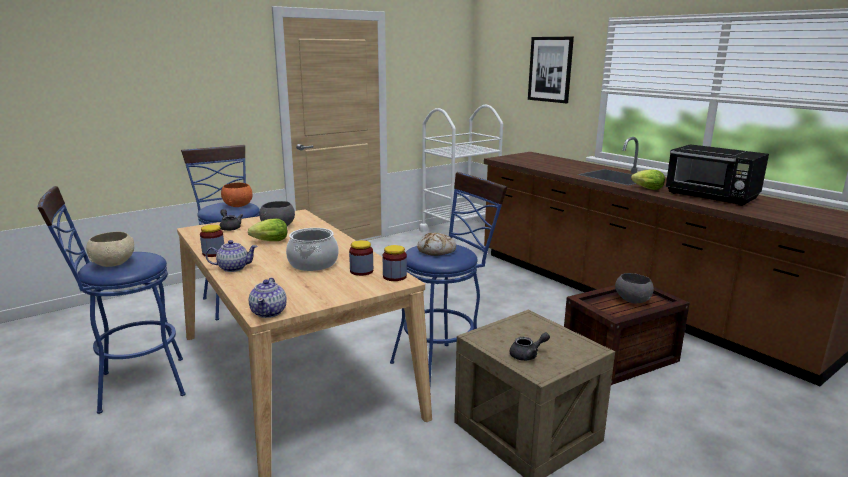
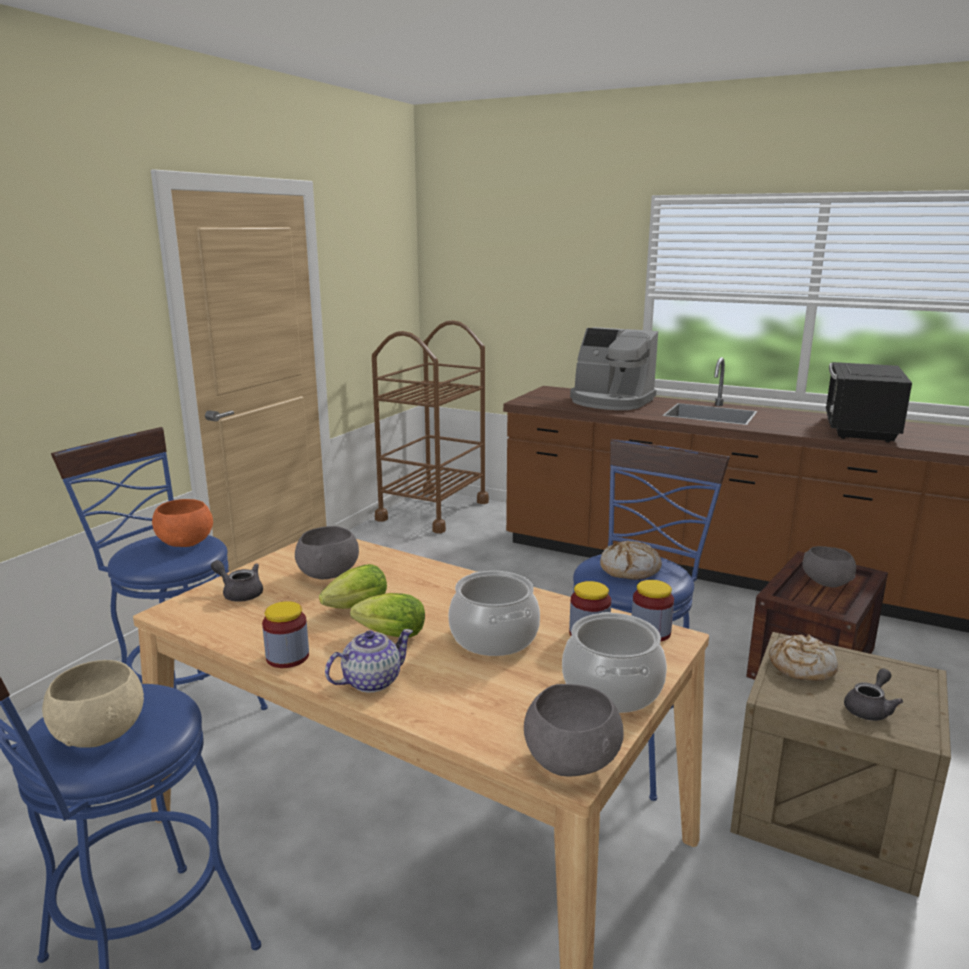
camera: 25 degrees left, 0 degrees up
(269, 312) = (572, 762): teapot -> grey bowl
(334, 293) = (613, 689): none -> cooking pot
(459, 230) = (433, 511): white cart -> brown cart
(517, 328) = (801, 667): none -> bread
(550, 69) = (559, 267): picture -> none
(557, 163) = (610, 401): none -> coffee machine
(646, 188) = (774, 427): lettuce -> lettuce (387, 635)
(712, 197) = (859, 430): black microwave -> black microwave turned 90 degrees clockwise

